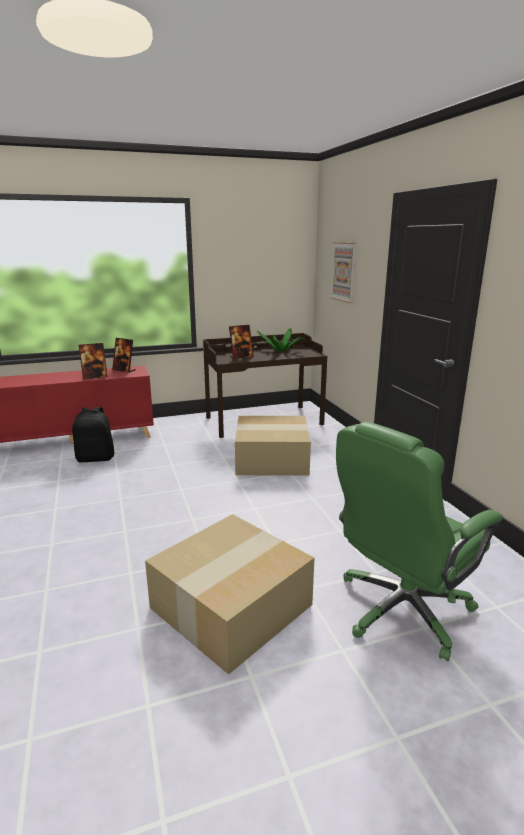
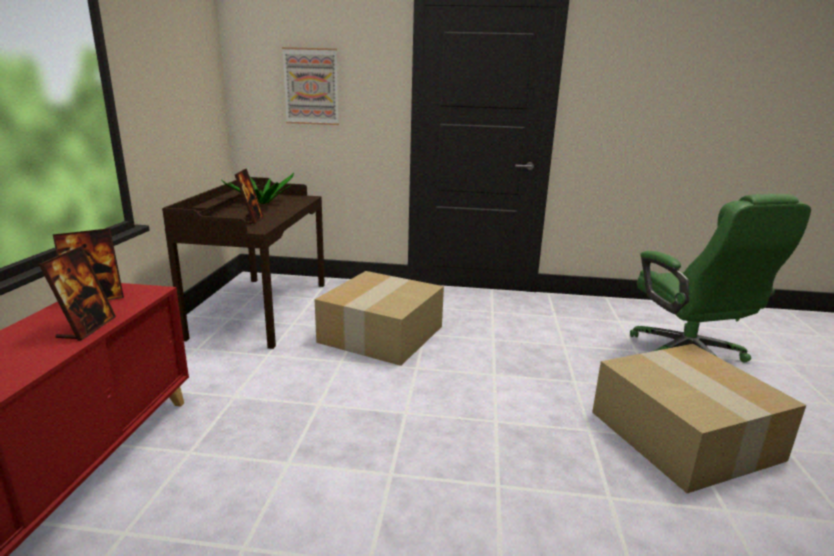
camera: 65 degrees left, 0 degrees up
(96, 458) = (194, 480): black backpack -> none

